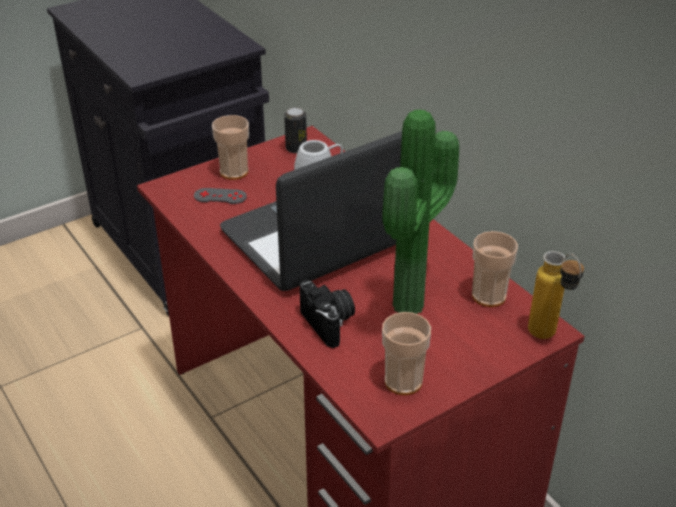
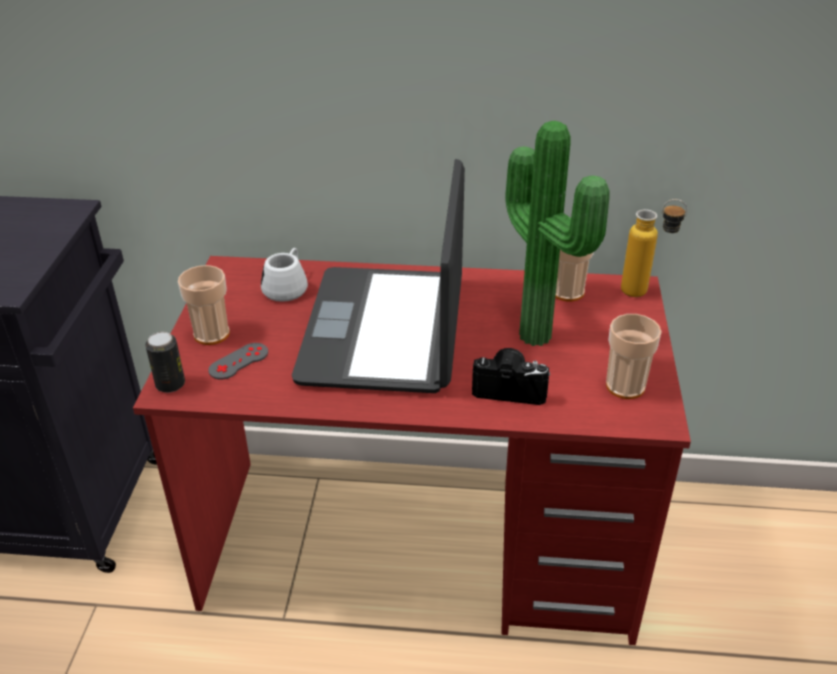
camera: 50 degrees left, 0 degrees up
(296, 148) = (232, 281): can -> can (170, 384)

